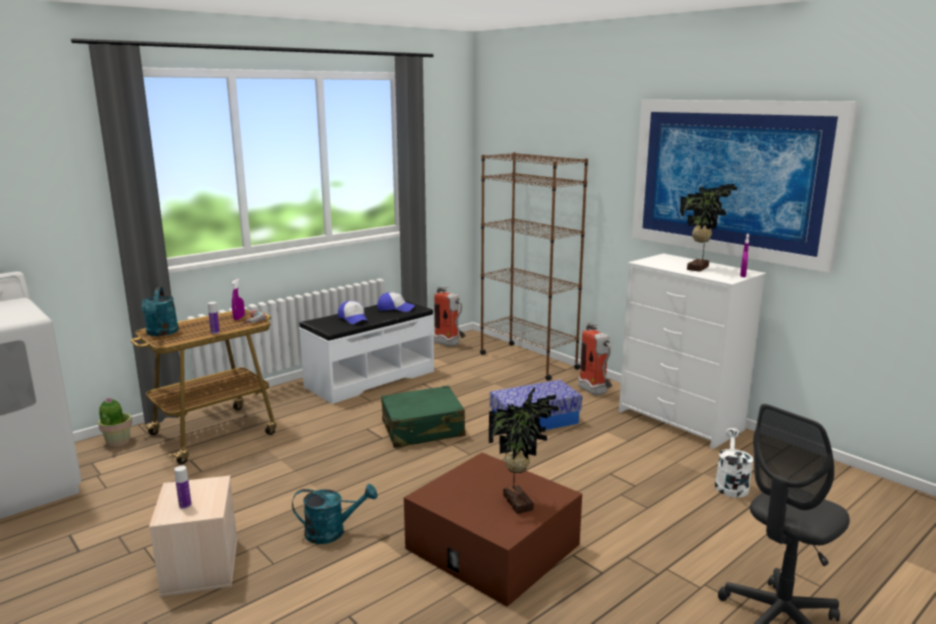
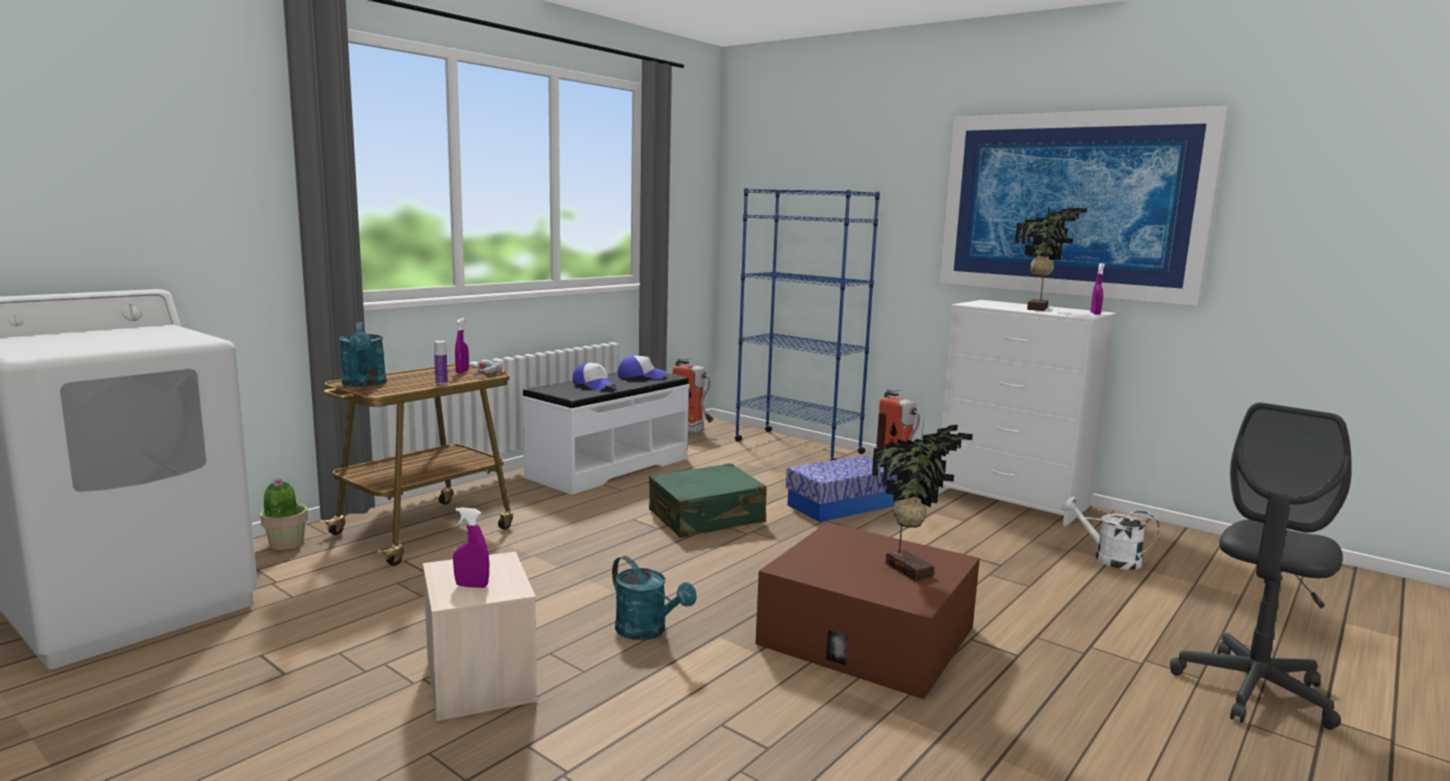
camera: 10 degrees left, 5 degrees down
(185, 505) = (471, 586): bottle -> purple spray bottle
(332, 532) = (647, 631): turquoise watering can -> turquoise watering can turned 60 degrees clockwise
(528, 361) = (797, 446): brown bookcase -> blue bookcase
(730, 484) = (1108, 559): white watering can -> white watering can turned 60 degrees counterclockwise

